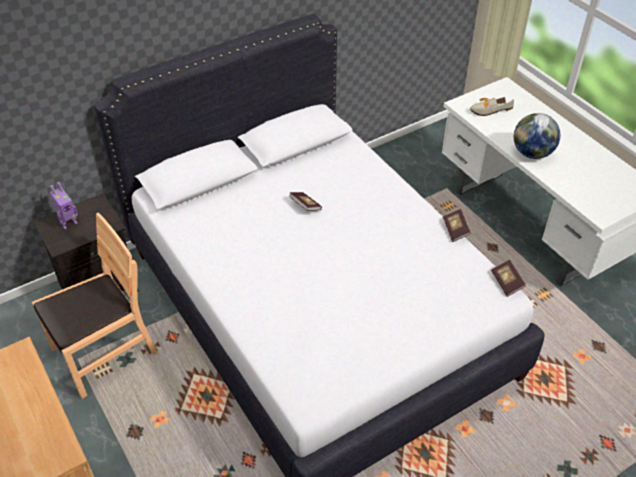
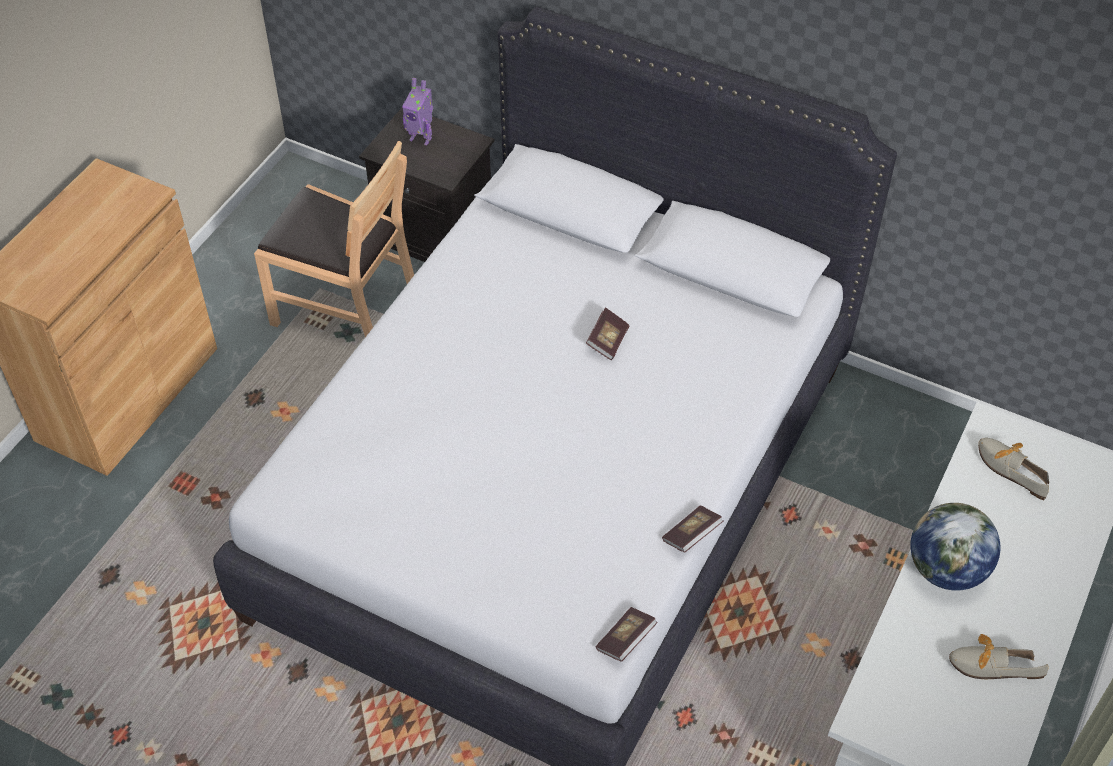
camera: 60 degrees right, 5 degrees up
(590, 164) = (988, 665): none -> shoe

